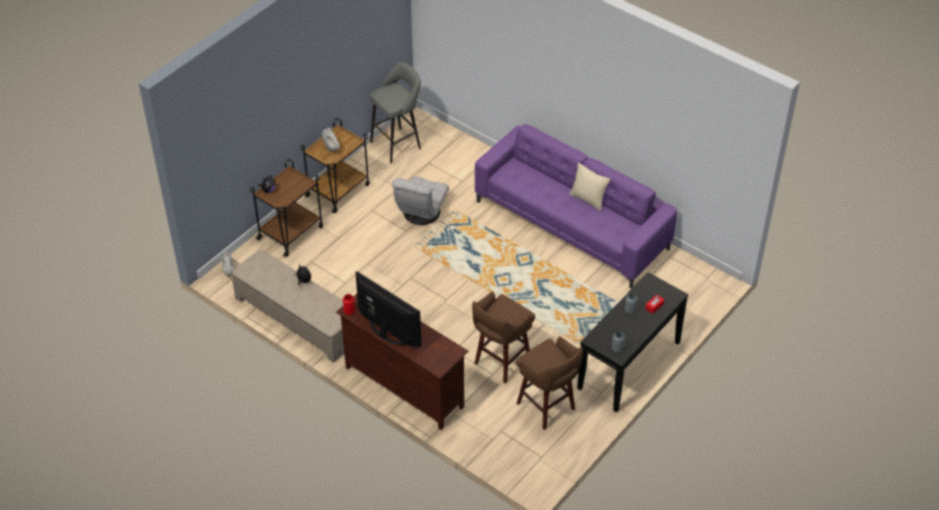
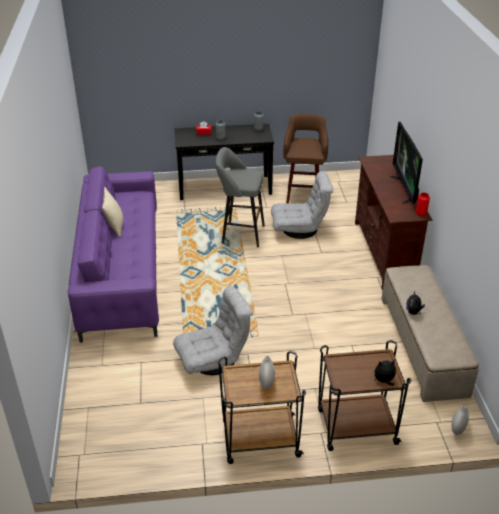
camera: 135 degrees left, 10 degrees down
(398, 144) = (137, 447): grey stool -> grey stool (240, 234)
(501, 362) = (299, 229): brown stool -> grey armchair

